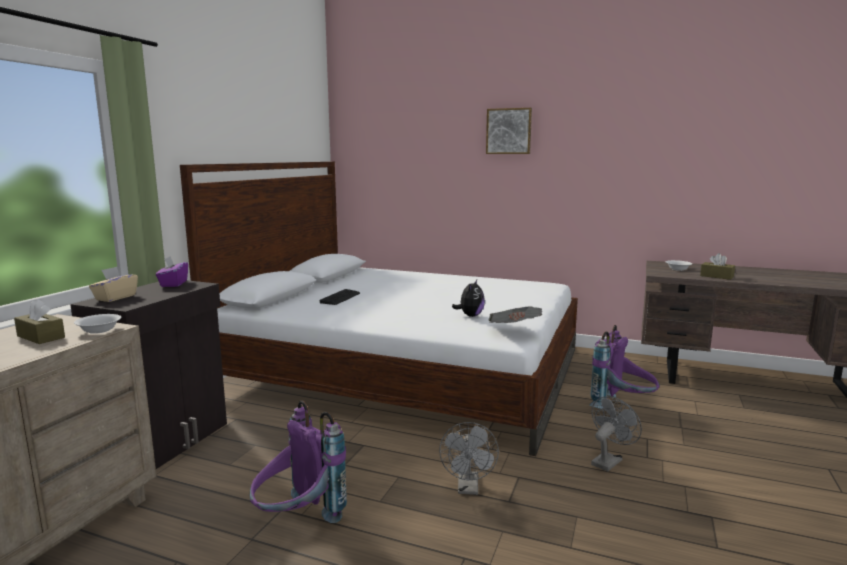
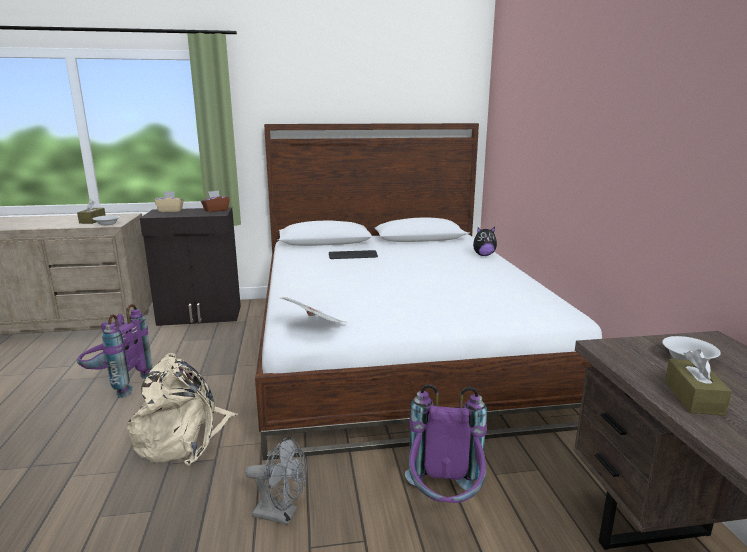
camera: 60 degrees right, 5 degrees up
(173, 284) = (216, 210): purple tissue box -> brown tissue box
(468, 488) = (183, 437): grey fan -> beige backpack
(470, 315) = (344, 301): plush toy -> plush toy (483, 255)
(509, 131) = (597, 83): picture -> none

